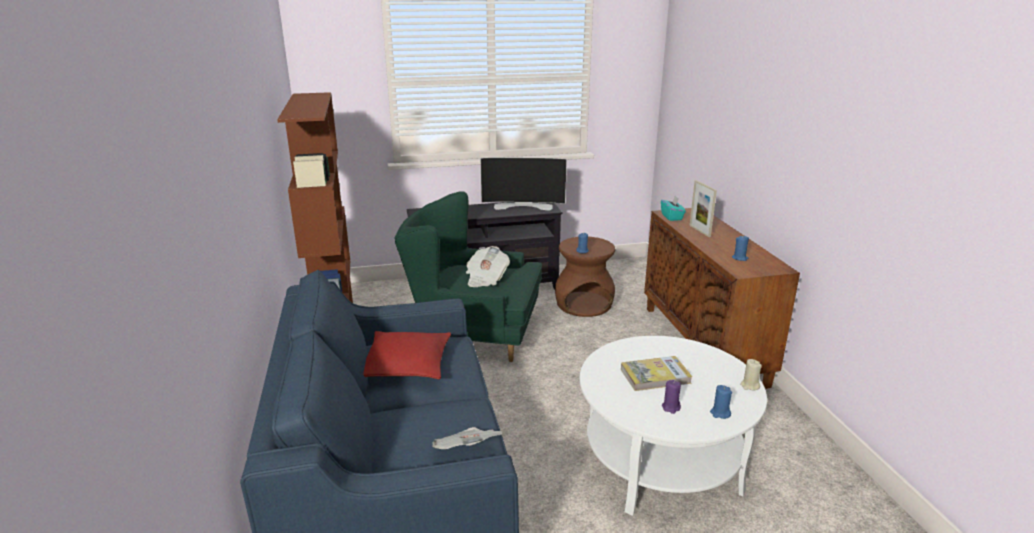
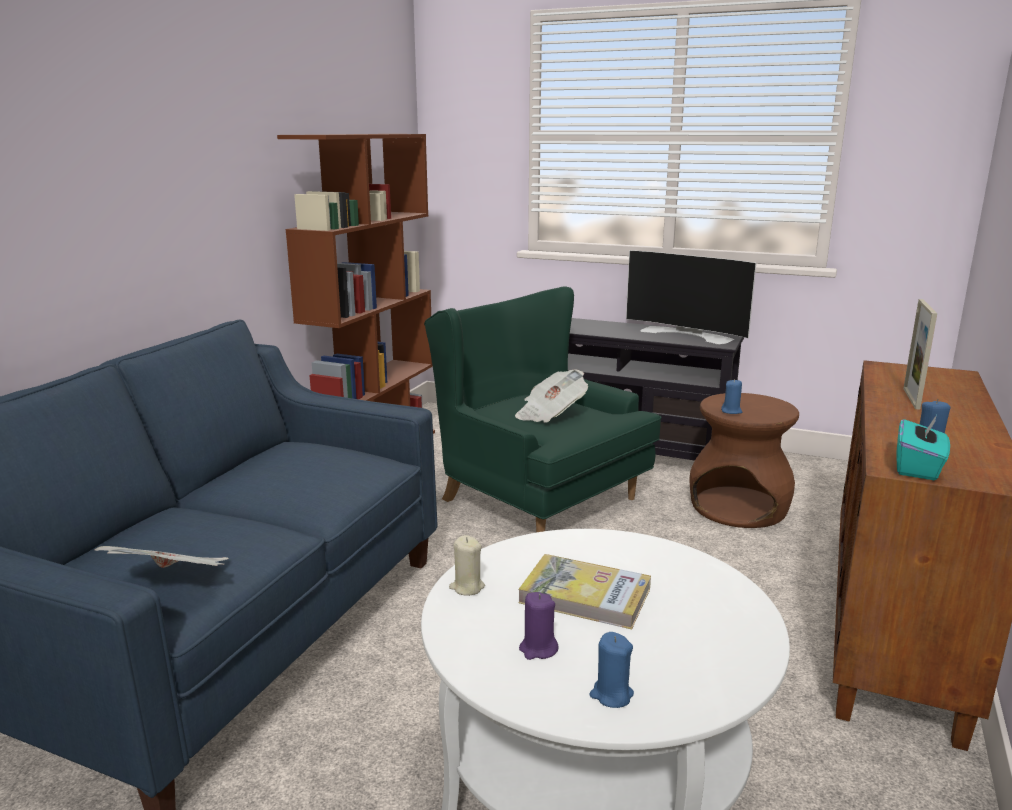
camera: 35 degrees right, 5 degrees down
(406, 365) = (284, 468): red pillow -> none
(672, 217) = (888, 373): turquoise tissue box -> turquoise tissue box (918, 468)
(749, 386) = (741, 676): beige candle -> beige candle (467, 587)

